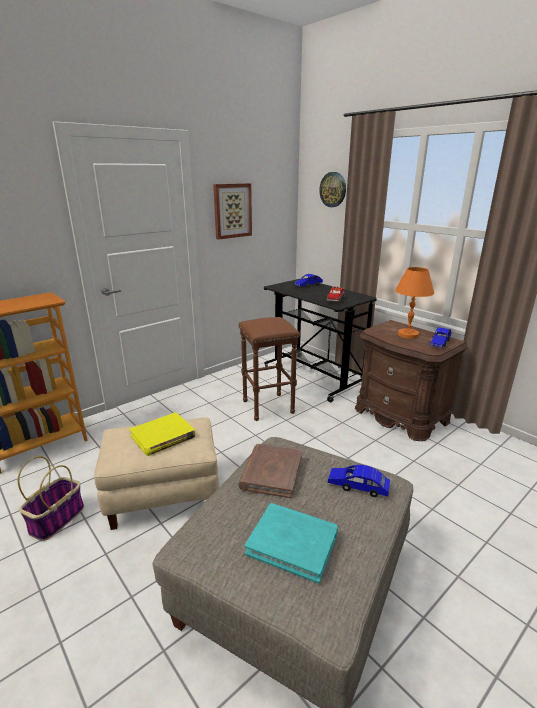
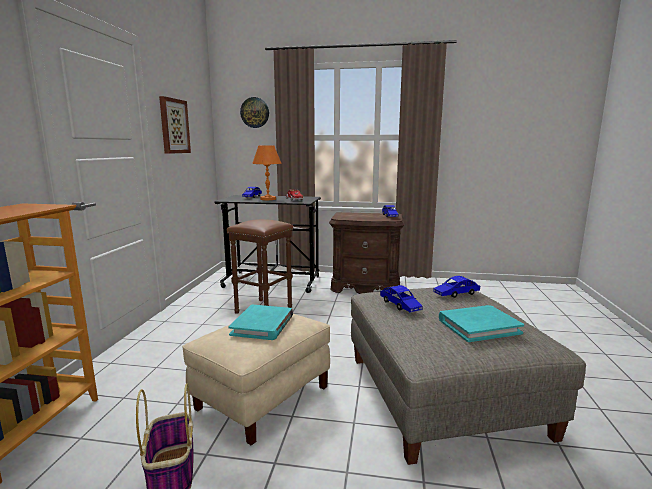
camera: 40 degrees left, 10 degrees down
(163, 436) = (263, 325): yellow book -> turquoise book
(271, 472) = (400, 305): brown book -> blue toy car
(408, 335) = (364, 216): orange table lamp -> orange table lamp (268, 199)

